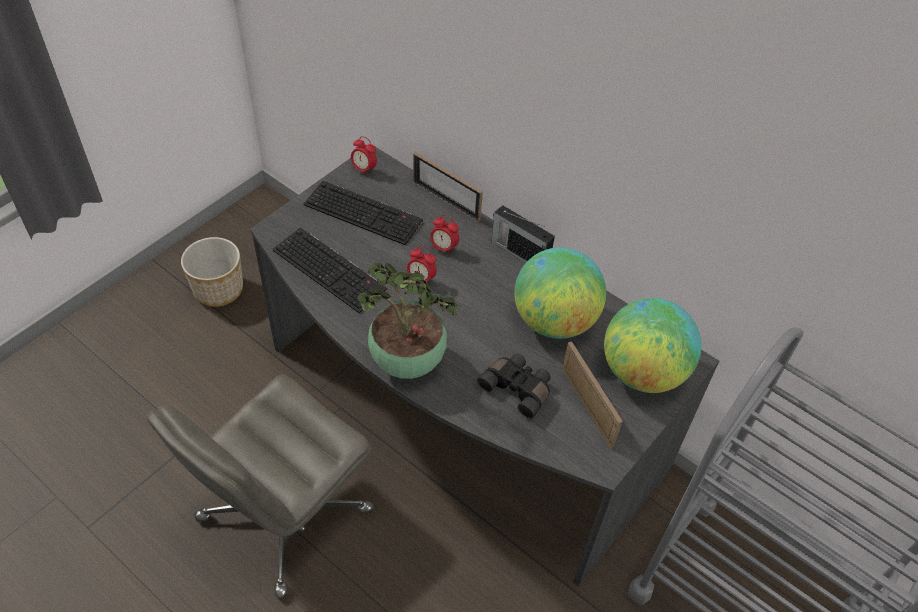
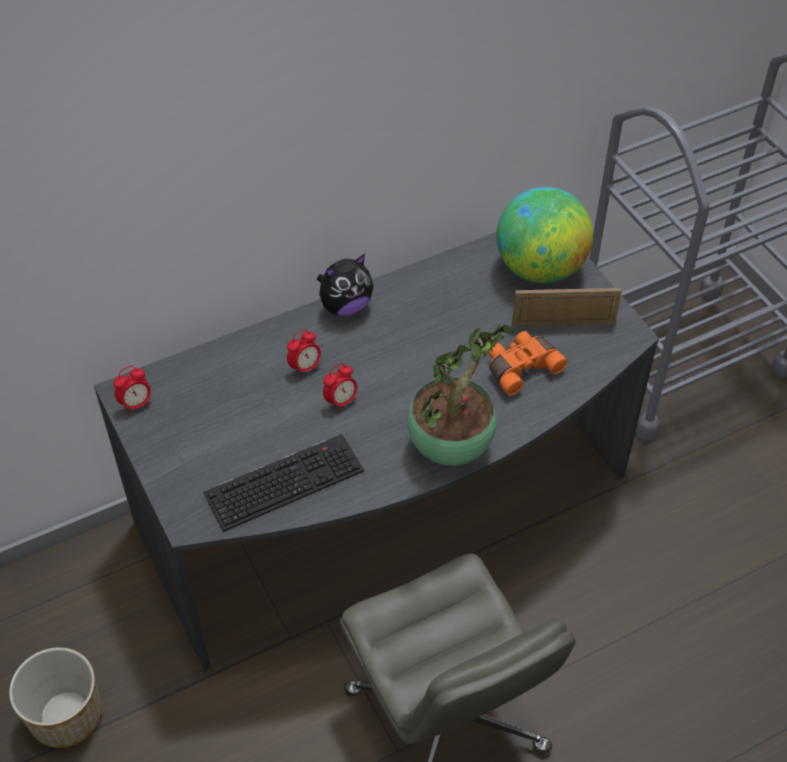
camera: 65 degrees left, 0 degrees up
(365, 212) = (210, 423): keyboard -> none
(446, 201) = (234, 343): picture frame -> none
(518, 388) = (521, 367): black binoculars -> orange binoculars
(519, 252) = (345, 306): radio -> plush toy
(554, 321) = (450, 310): globe -> none

